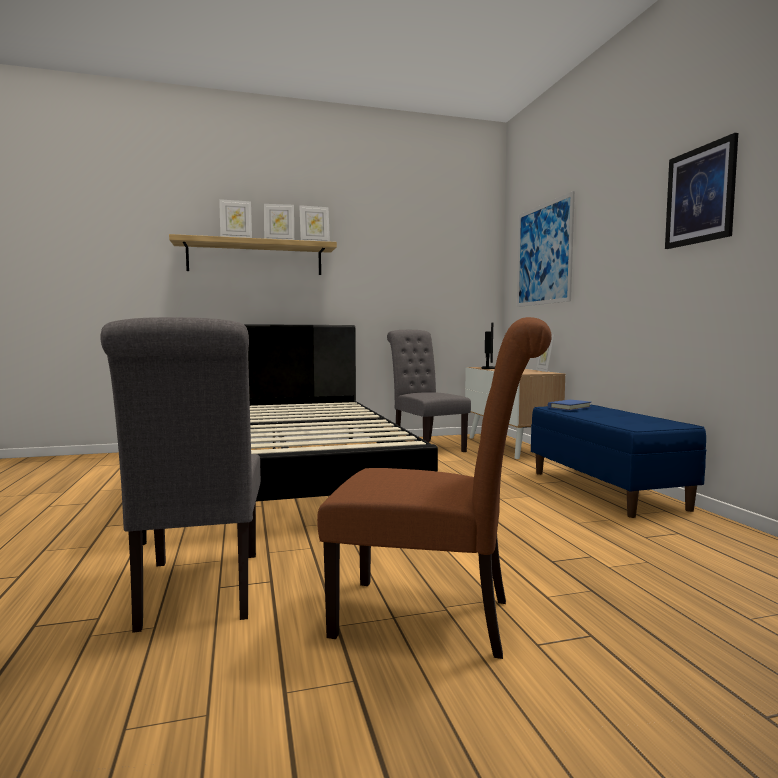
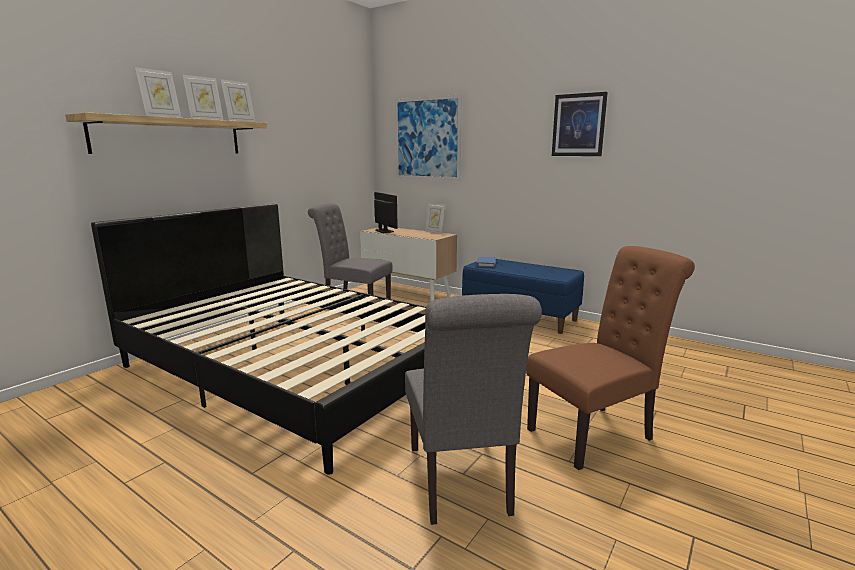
camera: 40 degrees left, 10 degrees up
(199, 593) = (461, 484): grey chair -> grey chair turned 45 degrees clockwise

